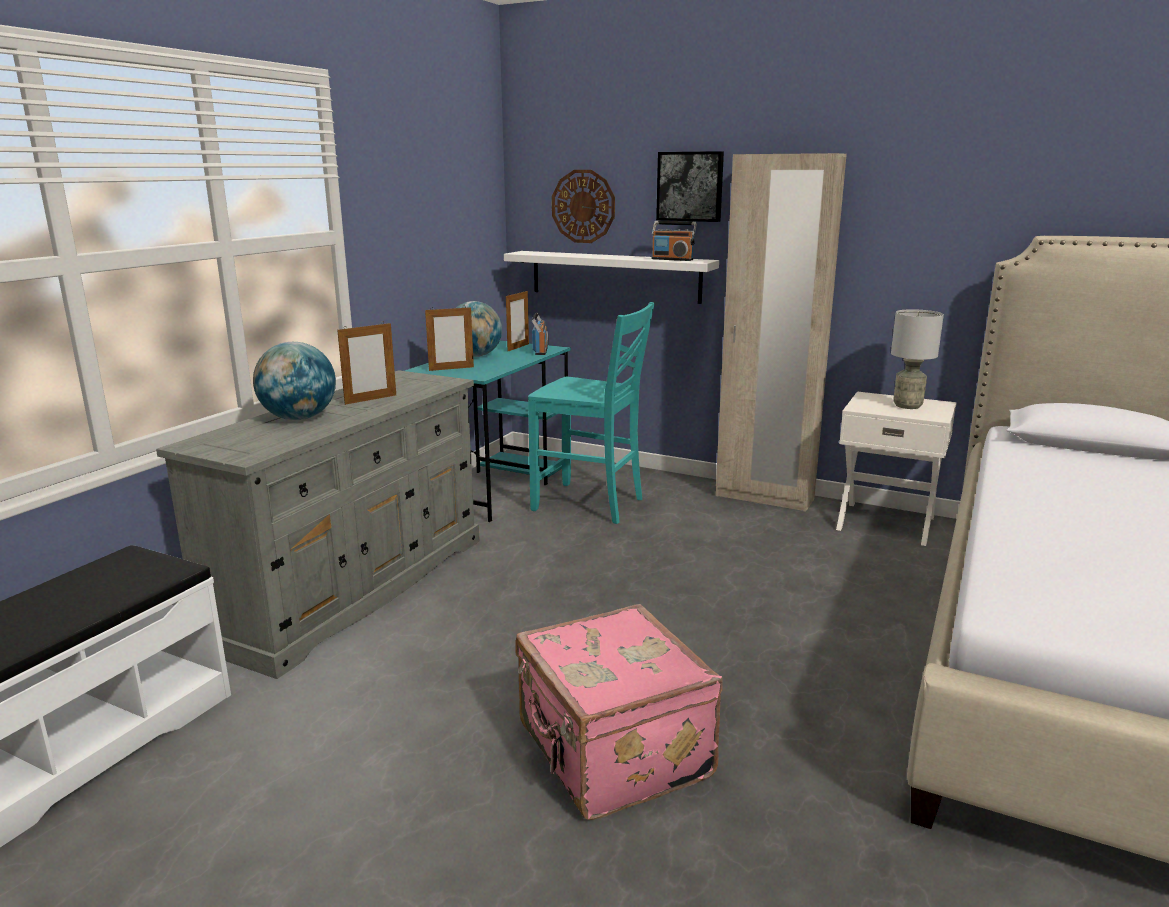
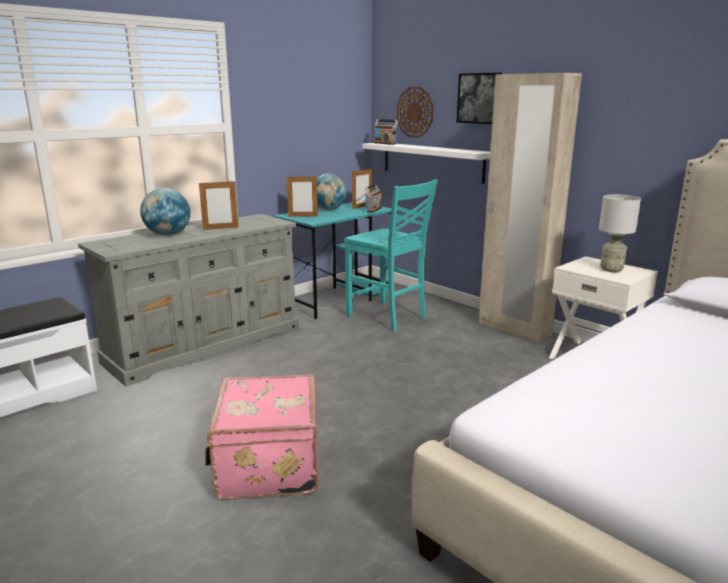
camera: 20 degrees right, 0 degrees up
(672, 259) = (462, 150): radio -> radio (384, 143)

